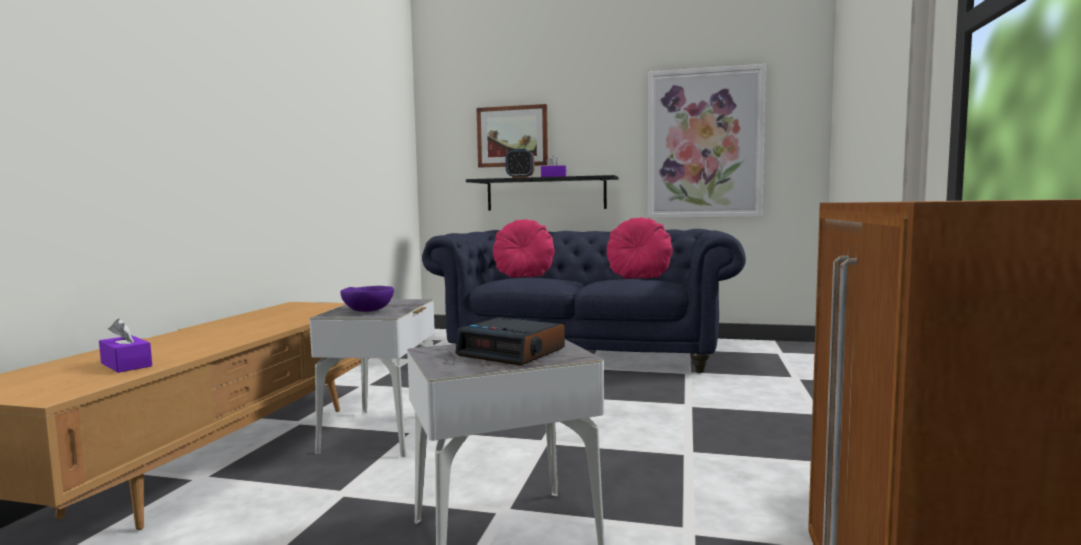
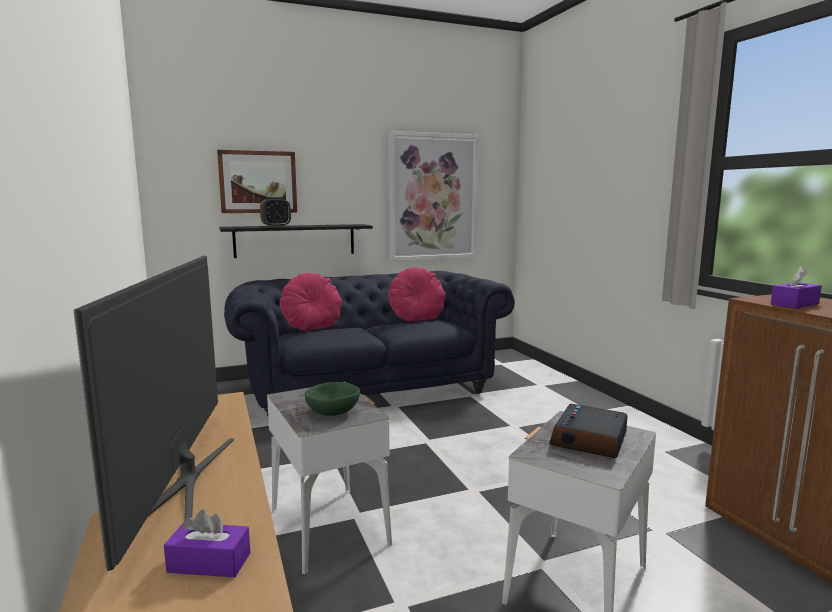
camera: 35 degrees left, 5 degrees up
(215, 334) = (183, 481): none -> television
(368, 311) = (333, 412): purple bowl -> green bowl
(513, 352) = (589, 440): alarm clock -> alarm clock turned 120 degrees clockwise
(553, 177) = (311, 225): purple tissue box -> purple tissue box (794, 304)

